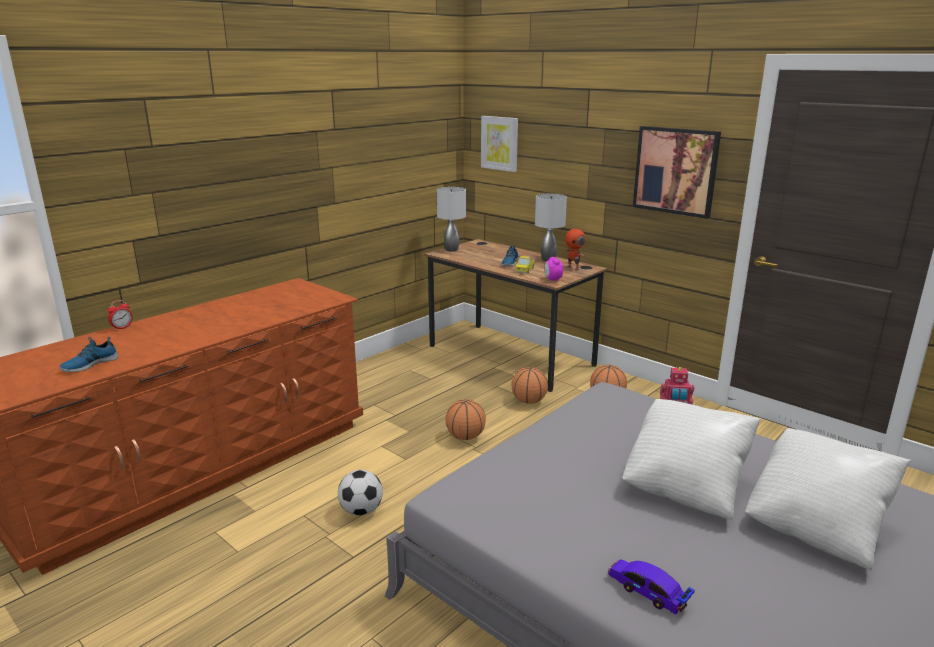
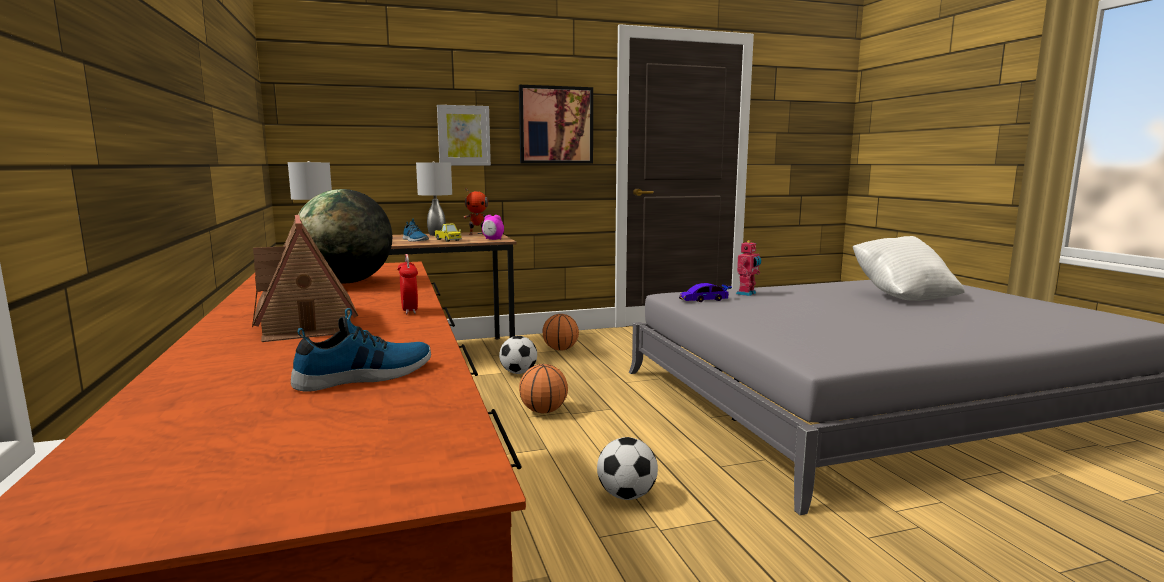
camera: 60 degrees left, 10 degrees down
(89, 364) = (366, 376): shoe -> shoe turned 105 degrees counterclockwise
(122, 328) = (194, 349): alarm clock -> alarm clock (409, 311)
(172, 328) = (307, 322): none -> toy house
(270, 305) = (347, 282): none -> globe
(500, 143) = (332, 112): picture -> picture (463, 135)
(529, 401) = (518, 372): basketball -> football
(647, 591) = (976, 336): toy car -> toy car (704, 300)
(685, 486) = (842, 305): white pillow -> none

